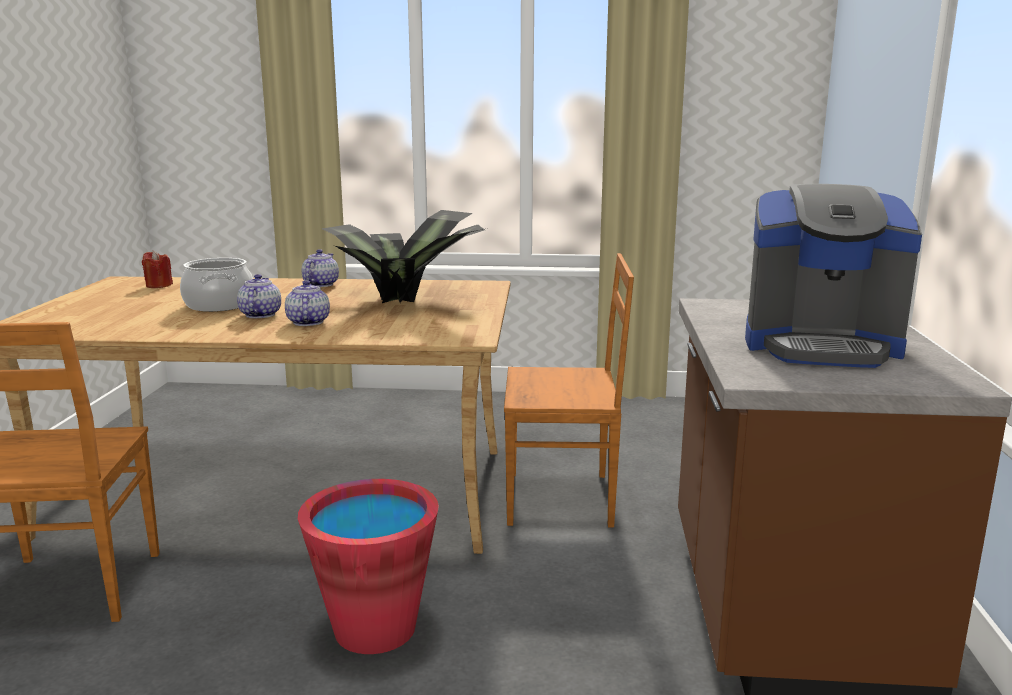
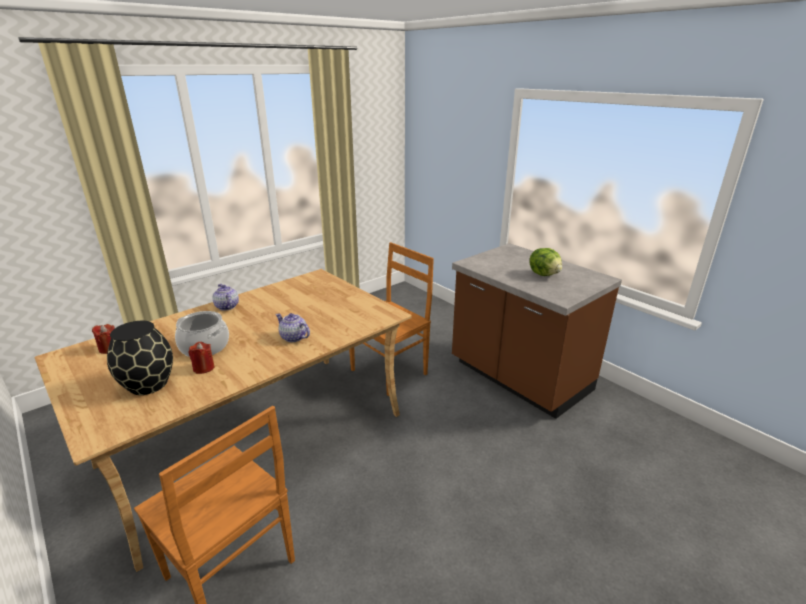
camera: 45 degrees left, 10 degrees up
(116, 314) = (149, 384): none -> black vase
(176, 317) = (204, 368): none -> red candle
(260, 315) = (251, 343): teapot -> none
(375, 628) = (413, 474): red bucket -> none
(410, 298) = (304, 299): potted plant -> none
(820, 346) = (544, 274): coffee machine -> lettuce

